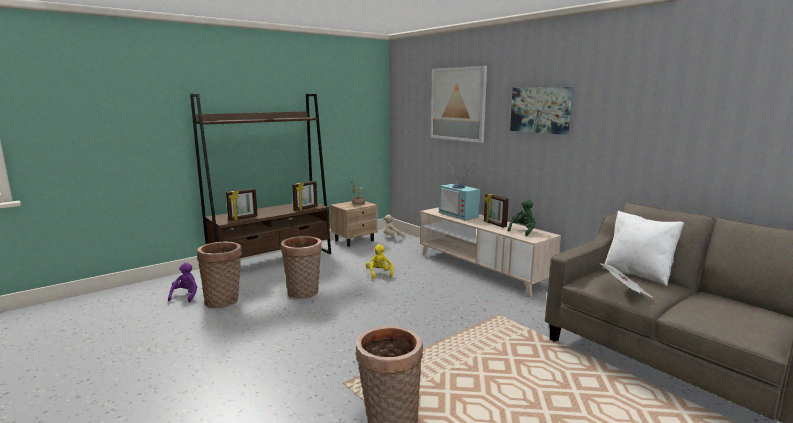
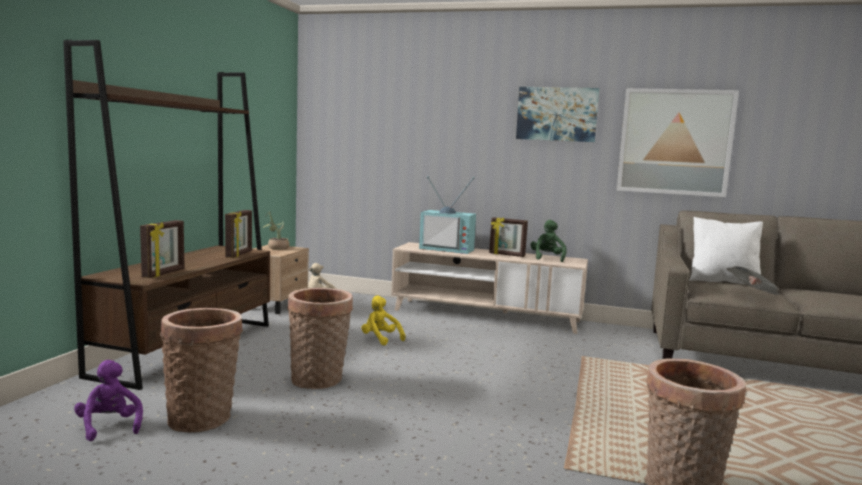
camera: 35 degrees left, 5 degrees down
(458, 104) = (429, 106): picture -> picture (675, 142)

